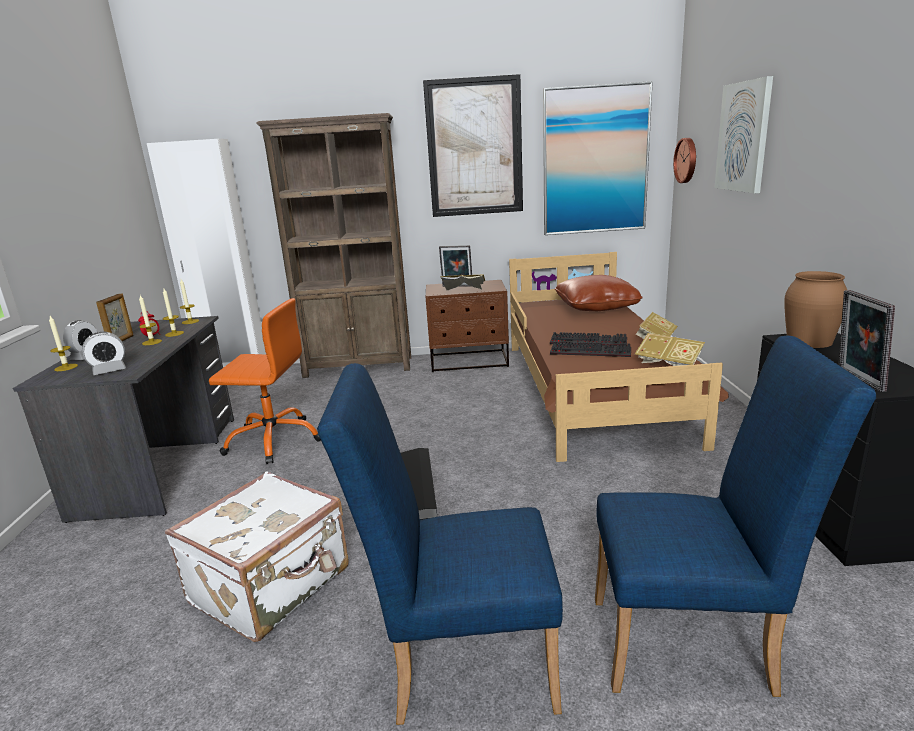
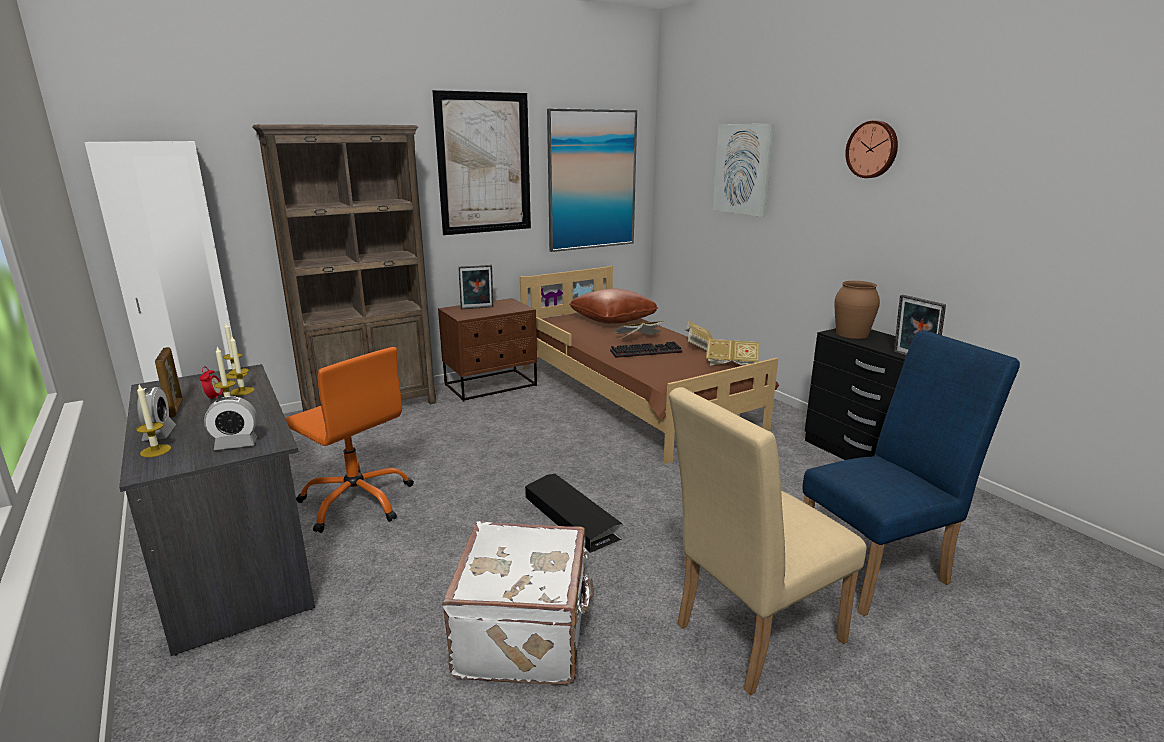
camera: 30 degrees left, 0 degrees up
(109, 370) = (236, 444): alarm clock -> alarm clock turned 45 degrees clockwise
(274, 440) = (357, 501): orange office chair -> orange office chair turned 60 degrees clockwise
(459, 663) = (749, 636): blue chair -> beige chair
(463, 291) = (492, 313): book -> book (638, 339)
(592, 351) = (659, 360): keyboard -> none
(687, 160) = (671, 183): wall clock -> wall clock (873, 149)

